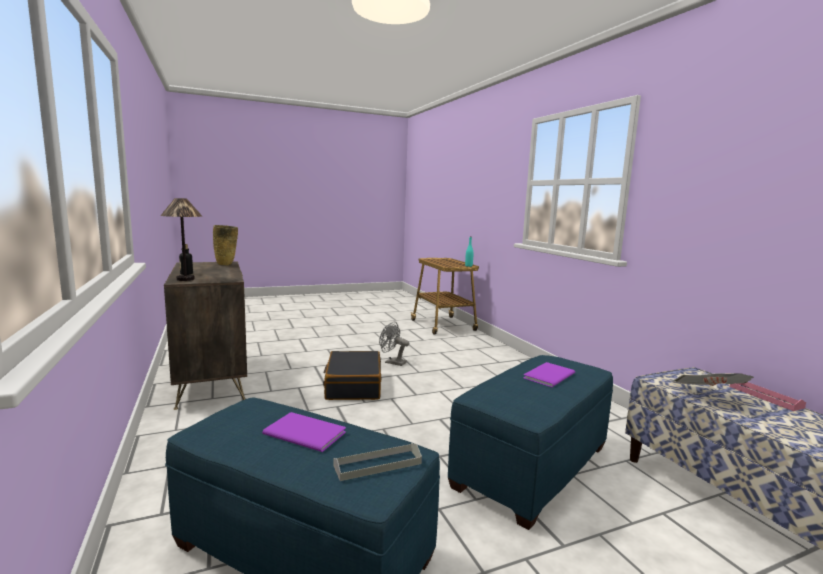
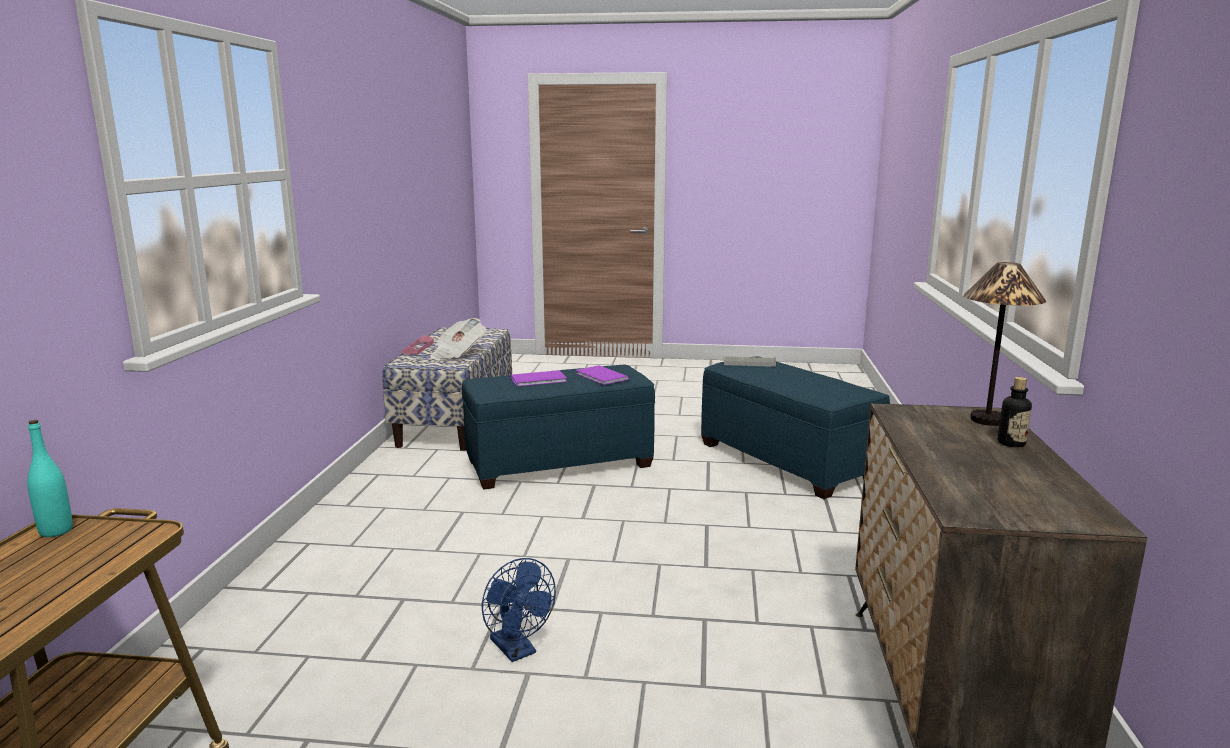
camera: 150 degrees left, 5 degrees up
(226, 265) = (958, 492): beige vase -> none
(304, 432) = (789, 379): purple book -> purple book (601, 377)
(353, 385) = (654, 602): black suitcase -> none
(392, 362) = (517, 650): grey fan -> blue fan

